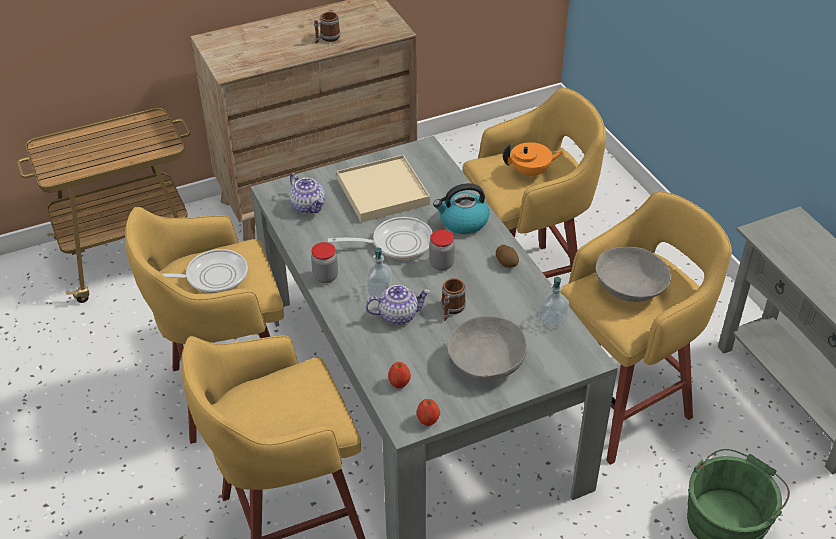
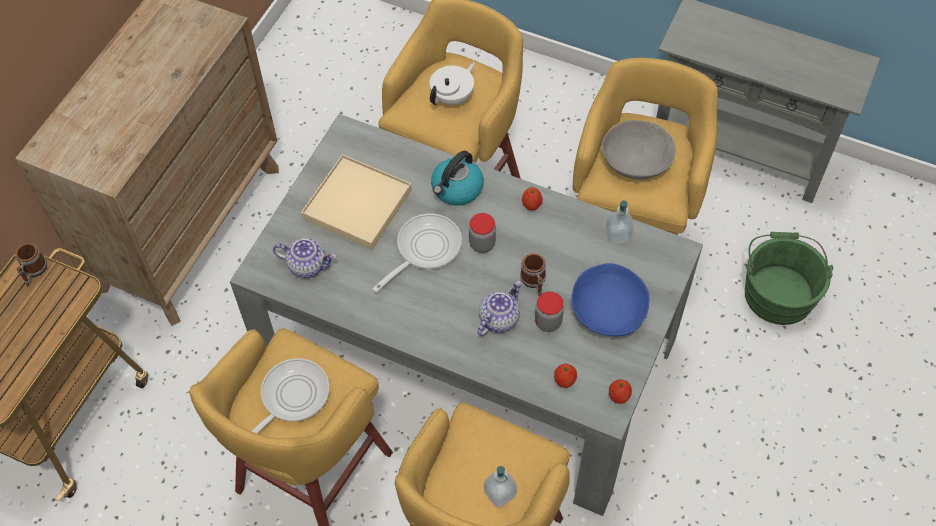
camera: 40 degrees left, 15 degrees up
(325, 276) = (400, 326): jar -> jar (548, 322)
(327, 38) = (164, 74): mug -> mug (34, 272)
(379, 290) = (459, 306): soap dispenser -> soap dispenser (500, 493)
(486, 361) = (608, 310): grey bowl -> blue bowl
(507, 262) = (531, 205): potato -> apple
(530, 172) = (453, 97): orange teapot -> white teapot

